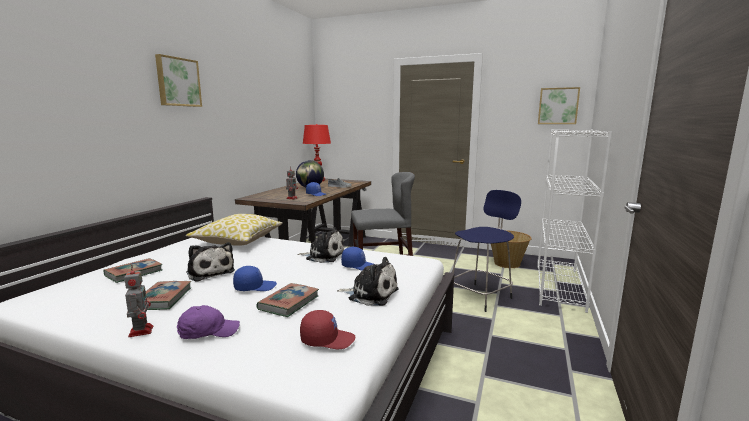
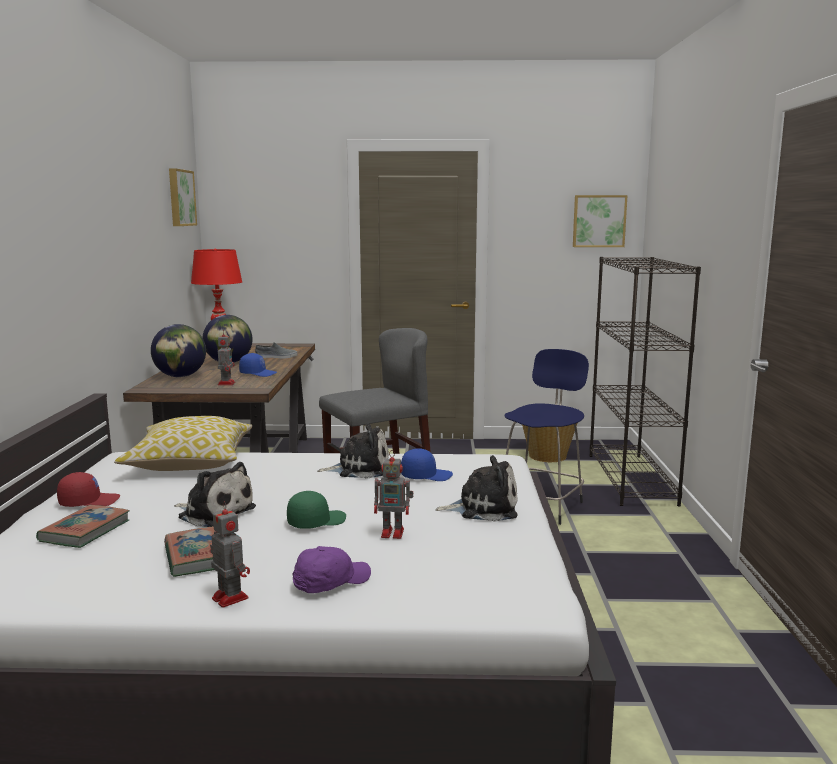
camera: 20 degrees left, 0 degrees up
(178, 82) = (51, 193): picture -> picture (180, 198)
(255, 287) = (316, 521): blue cap -> green cap
(275, 193) = (180, 376): none -> globe
(289, 303) = (394, 533): book -> toy robot
(327, 339) = (494, 563): red cap -> red cap (89, 502)
(559, 287) = (631, 479): white bookcase -> black bookcase

